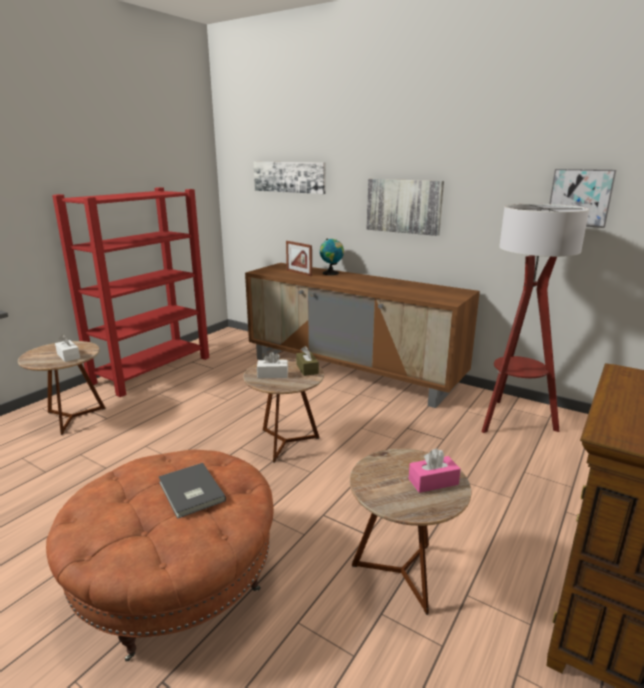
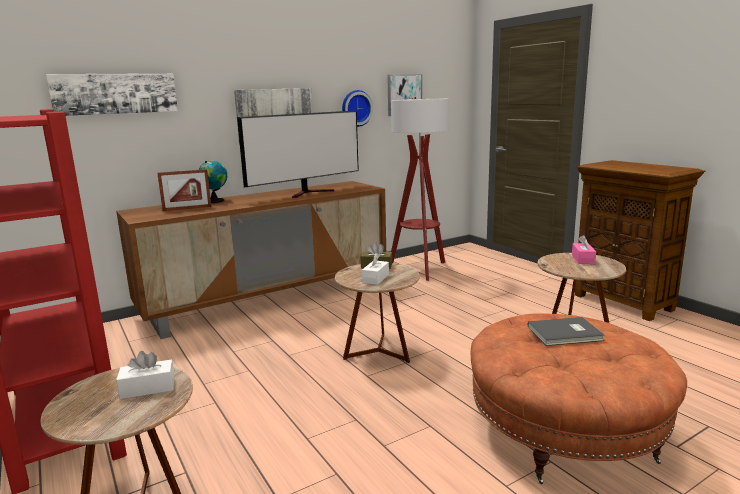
camera: 65 degrees left, 5 degrees down
(395, 288) = (310, 193): none -> television
(500, 208) = (356, 108): none -> wall clock

